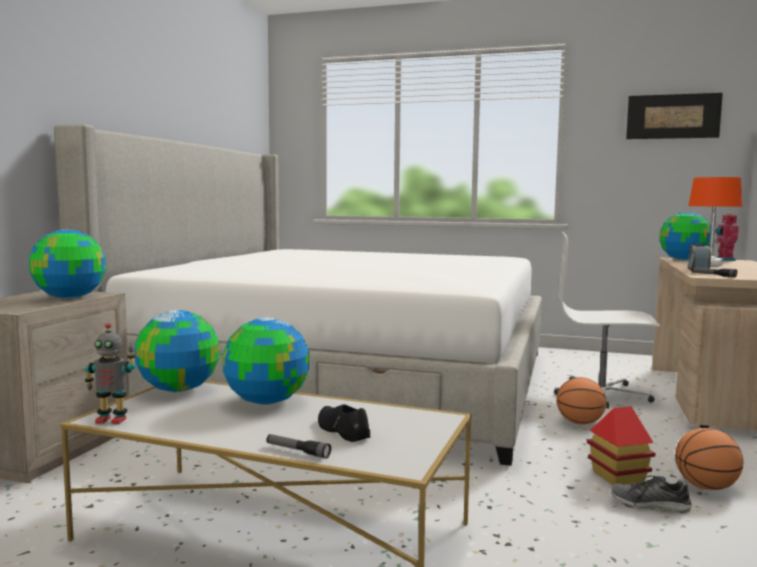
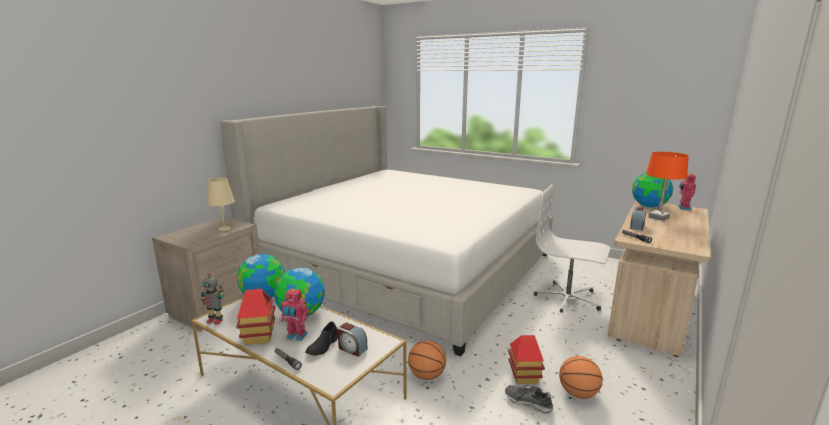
camera: 15 degrees right, 10 degrees up
(70, 297) = (224, 229): globe -> beige table lamp
(214, 430) = (259, 336): none -> toy house
(284, 425) = (296, 336): none -> toy robot
(342, 430) = (323, 346): black shoe -> black shoe turned 135 degrees counterclockwise
(394, 429) = (352, 348): none -> alarm clock
(579, 423) = (532, 324): basketball -> basketball (426, 375)
(673, 116) = (667, 87): picture -> none

